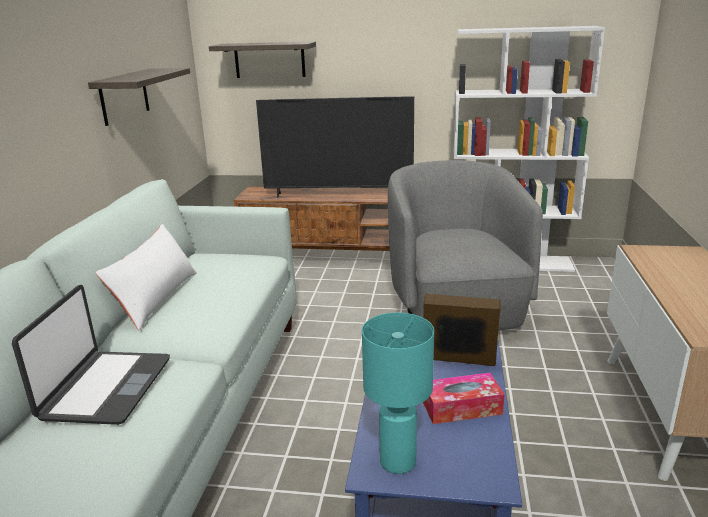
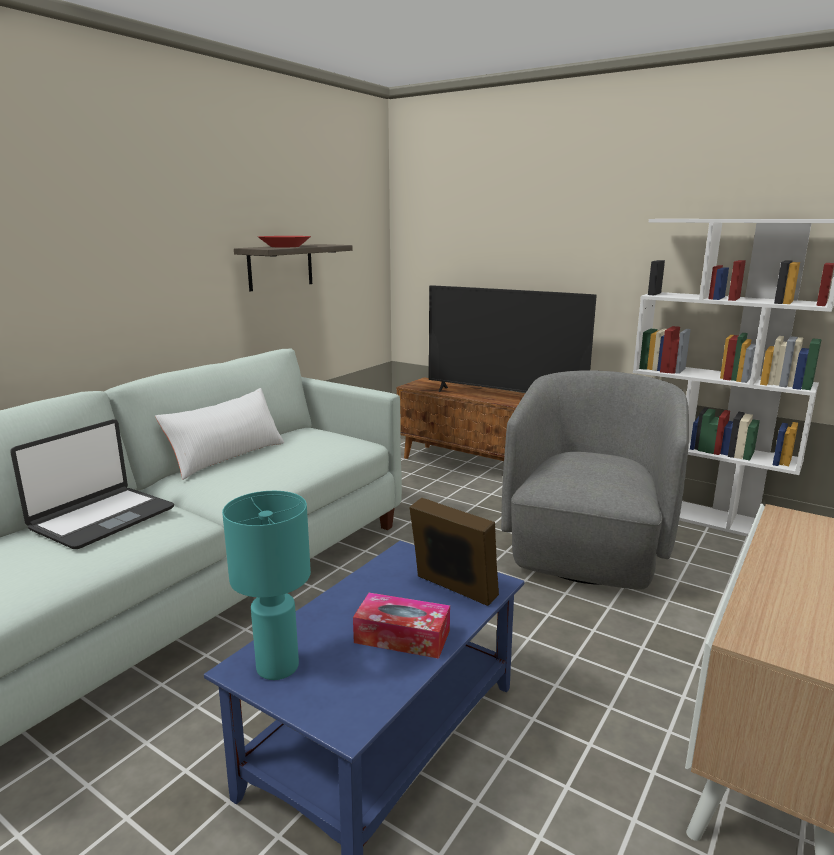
camera: 25 degrees right, 5 degrees down
(135, 76) = (284, 246): none -> red bowl
(269, 60) = (457, 246): shelf -> none

